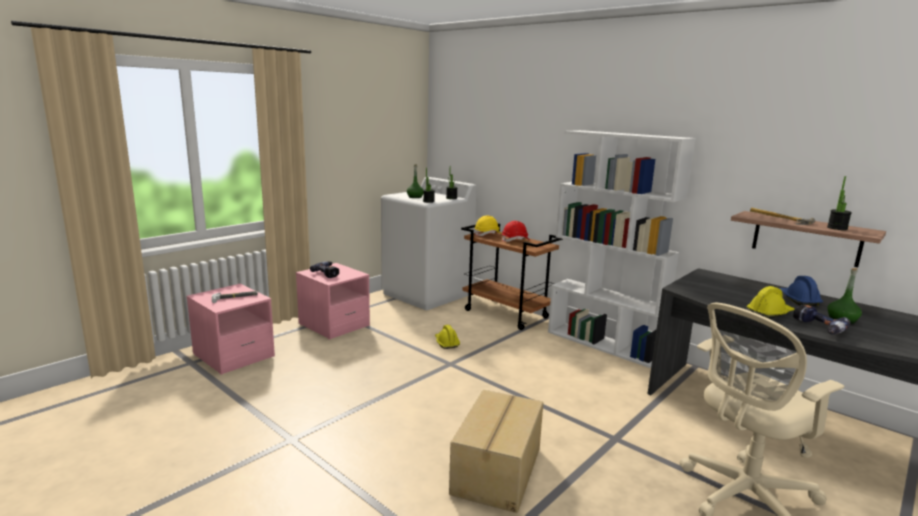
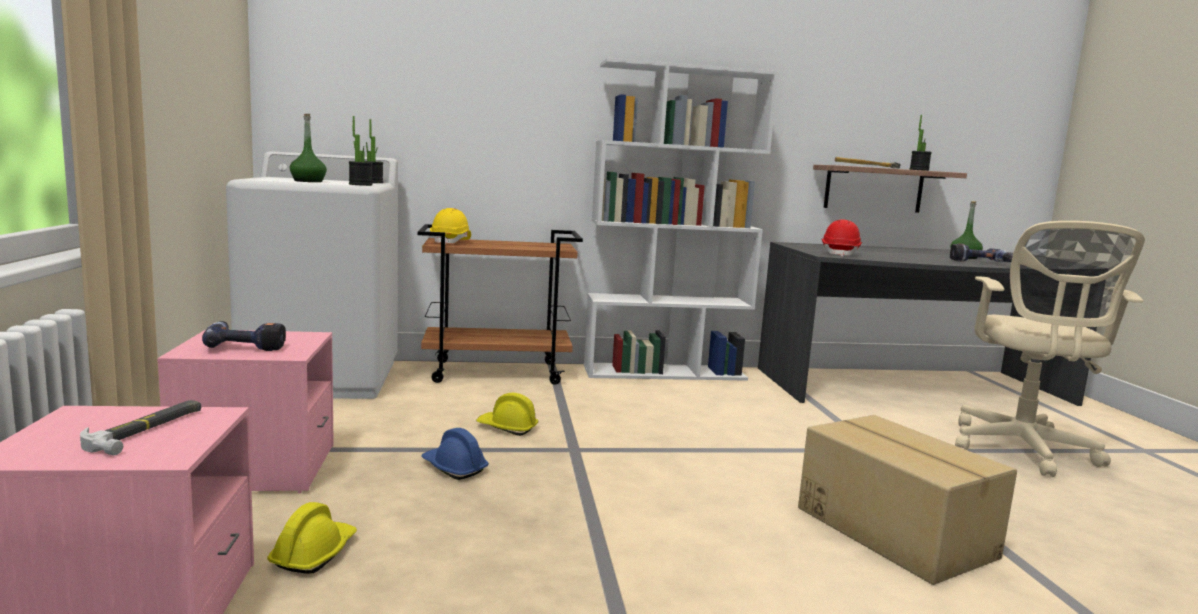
camera: 50 degrees left, 5 degrees down
(516, 240) = (510, 244): red hard hat -> red hard hat (840, 253)
(769, 313) = (929, 260): yellow hard hat -> yellow hard hat (314, 553)
(798, 300) = (902, 251): blue hard hat -> blue hard hat (454, 468)

